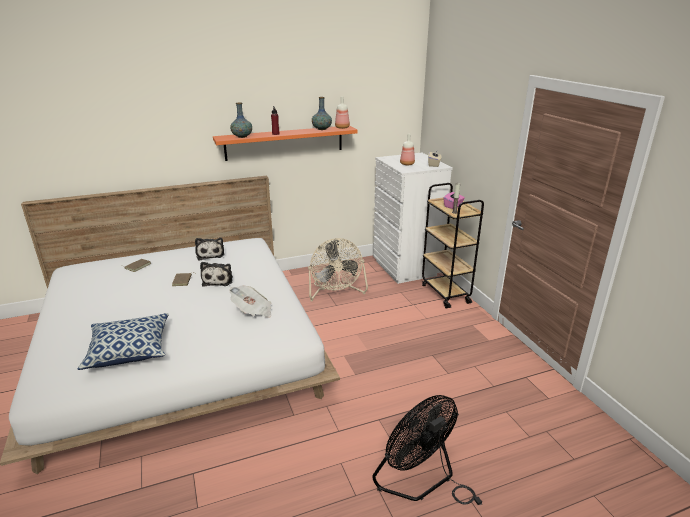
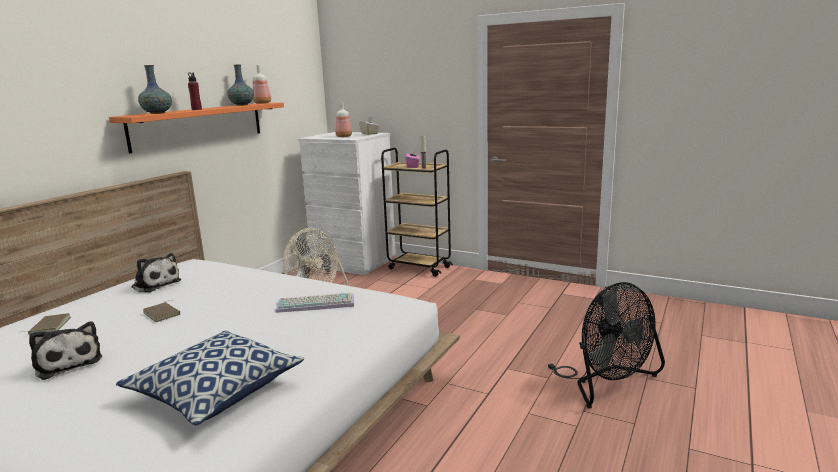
camera: 40 degrees left, 10 degrees down
(218, 280) = (217, 297): plush toy -> plush toy (68, 362)
(253, 311) = (317, 303): newspaper -> keyboard
(427, 478) = (604, 383): black fan -> black fan turned 135 degrees counterclockwise

